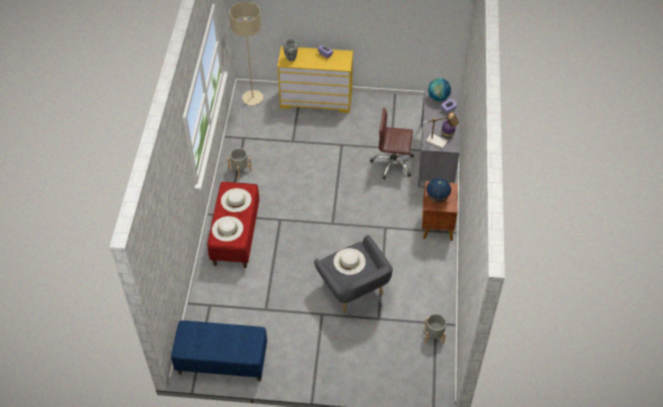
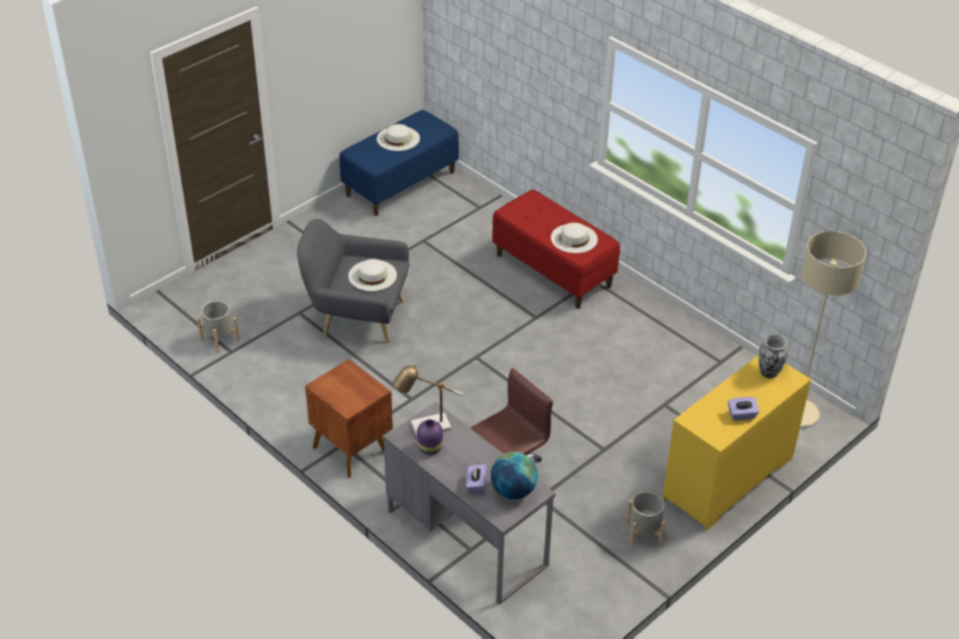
camera: 130 degrees right, 10 degrees down
(227, 228) = (537, 212): white hat -> white hat (398, 138)
(240, 170) = (661, 328): grey planter -> grey planter (643, 533)
(437, 197) = (350, 383): globe -> none

